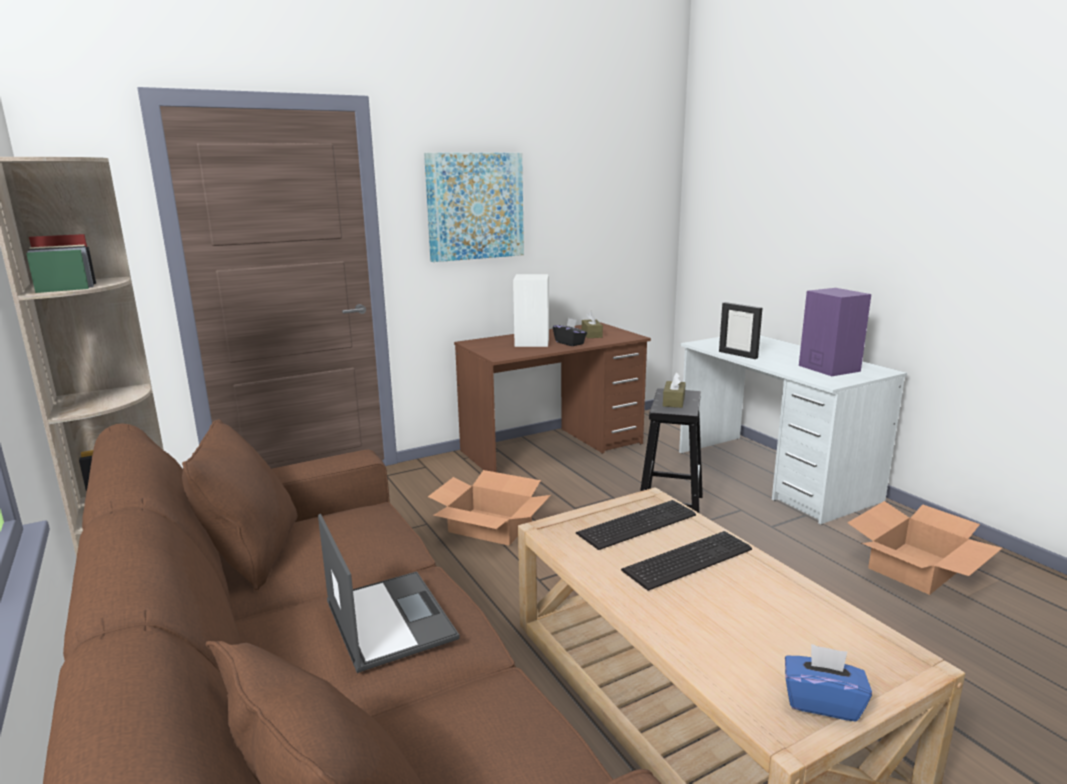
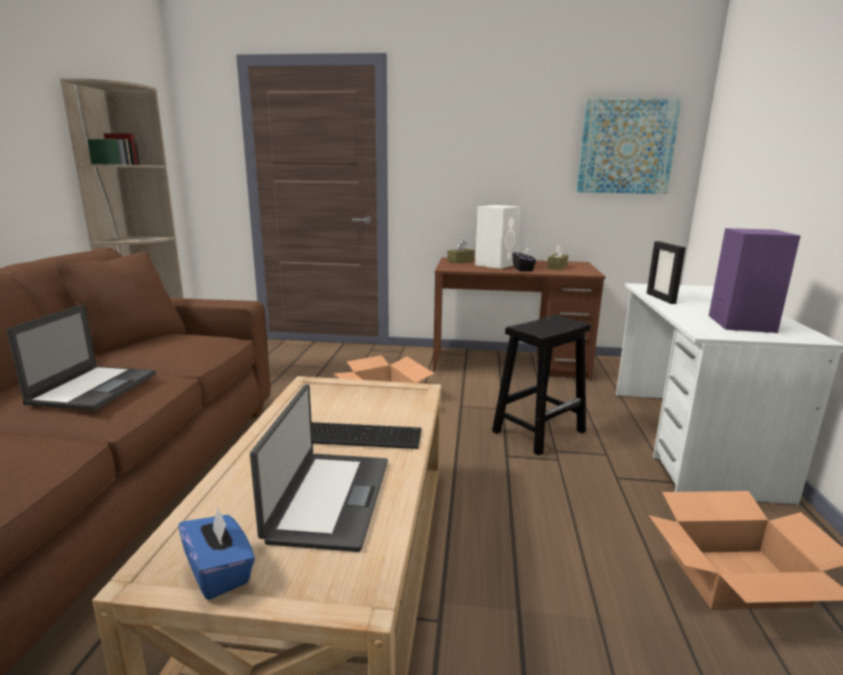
camera: 35 degrees right, 0 degrees up
(475, 206) = (469, 144): picture -> picture (626, 147)
(634, 523) = (369, 400): keyboard -> none
(673, 401) = (546, 325): brown tissue box -> brown tissue box (460, 261)
(772, 616) = (328, 498): none -> laptop

